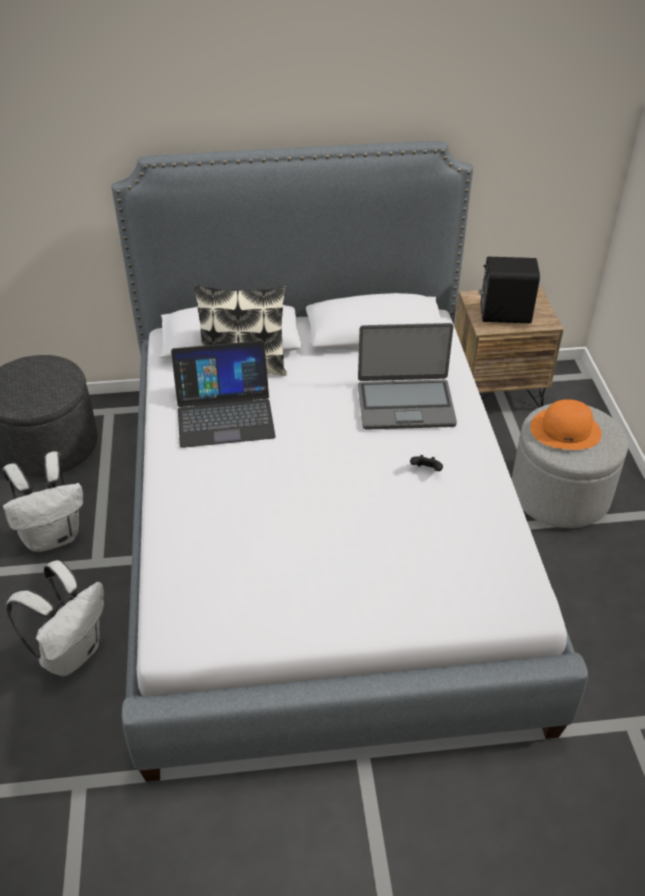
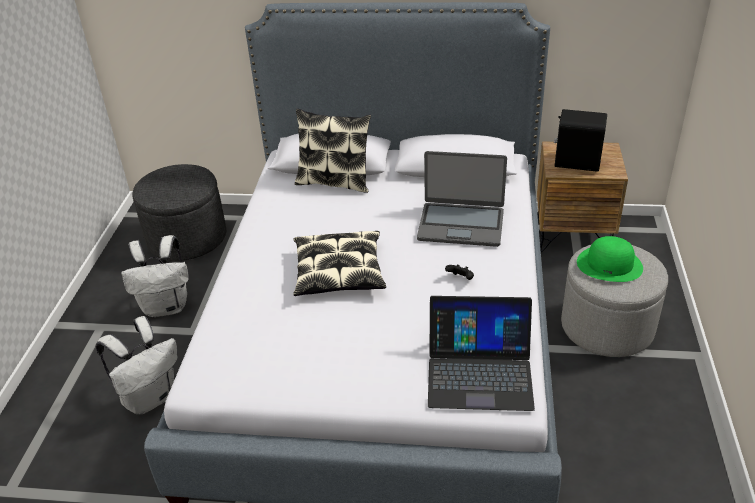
camera: 15 degrees right, 5 degrees down
(224, 414) = (305, 216): laptop -> laptop (479, 372)
(289, 480) = (339, 273): none -> pillow
(566, 430) = (609, 264): orange hat -> green hat

